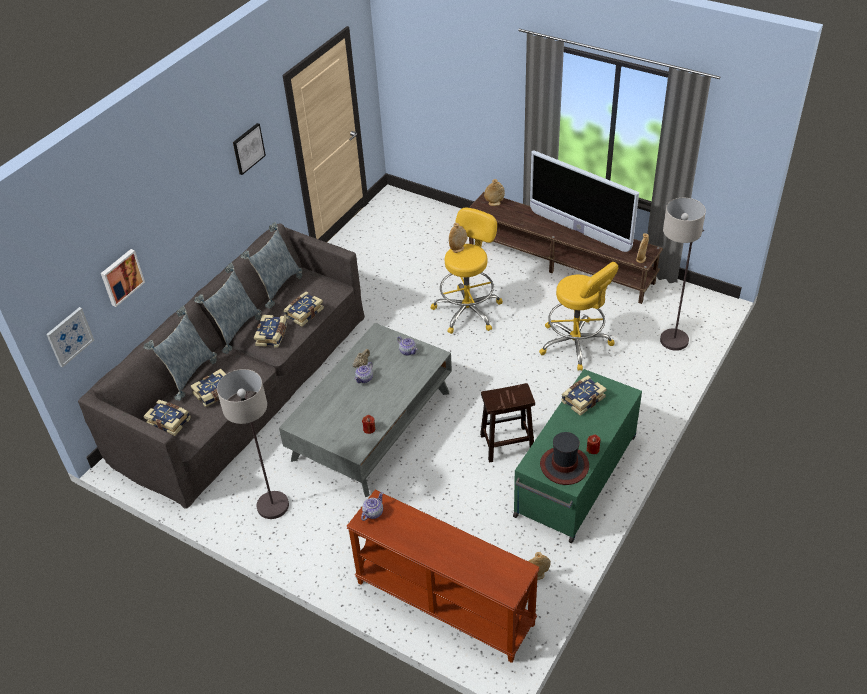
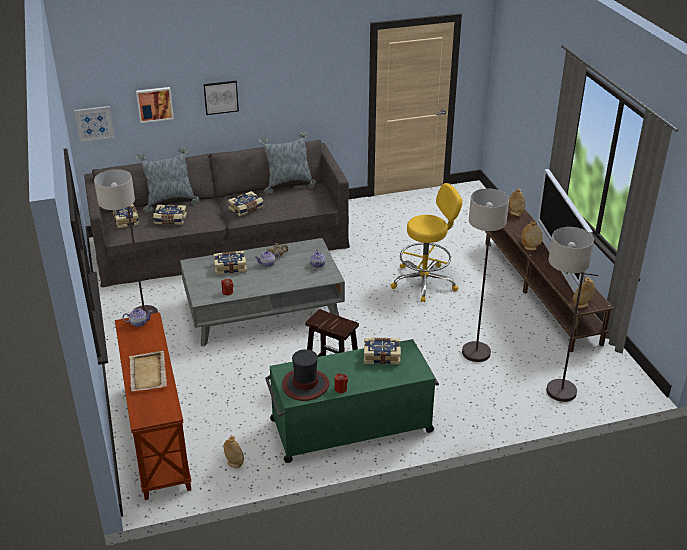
camera: 40 degrees right, 10 degrees down
(235, 332) = (228, 196): pillow -> none
(248, 148) = (313, 66): picture -> picture (221, 97)
(303, 313) = (283, 207): book -> book (230, 267)
(452, 551) = (148, 373): none -> beige tray
(458, 249) = (427, 217): beige vase -> beige vase (530, 248)
(576, 344) = (475, 347): yellow stool -> grey floor lamp

